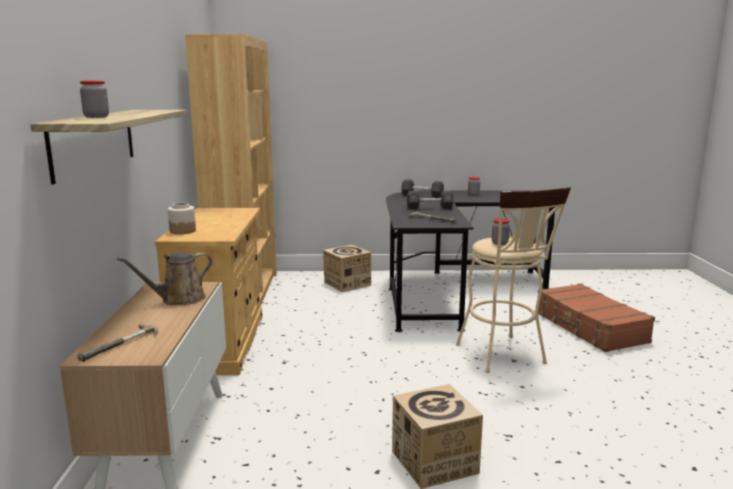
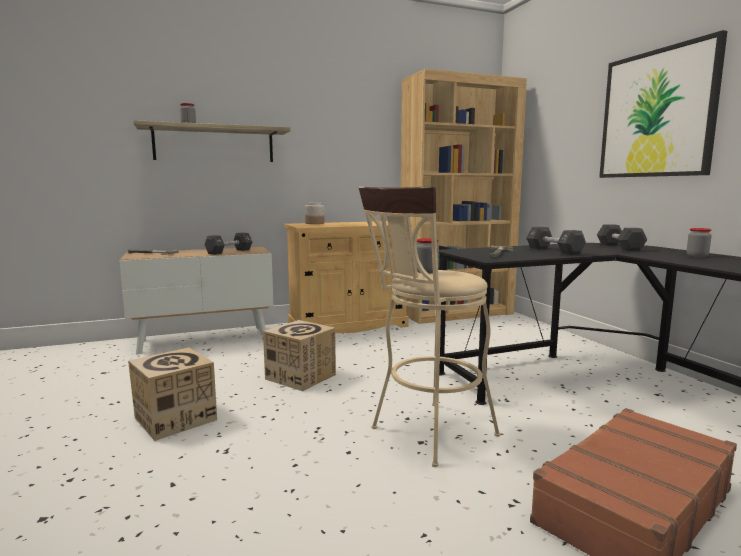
camera: 70 degrees right, 5 degrees down
(179, 299) = (229, 252): brown watering can -> black dumbbell
(347, 284) = (533, 338): cardboard box -> cardboard box (300, 377)
(410, 96) = (656, 114): none -> picture

